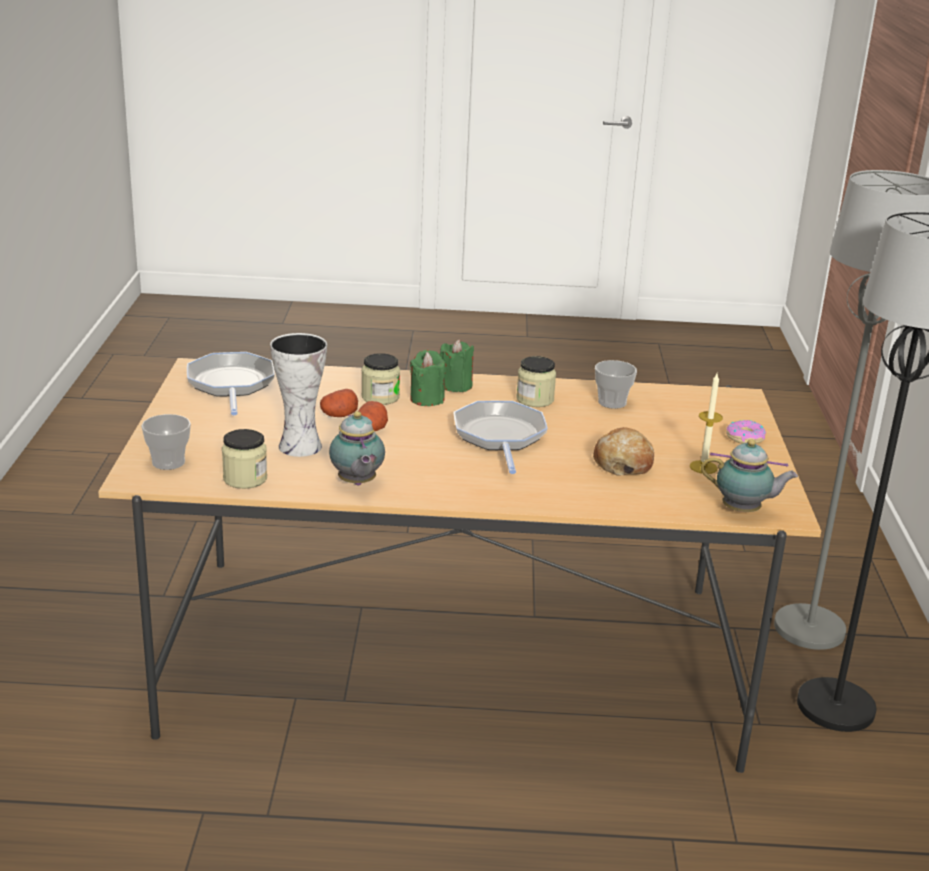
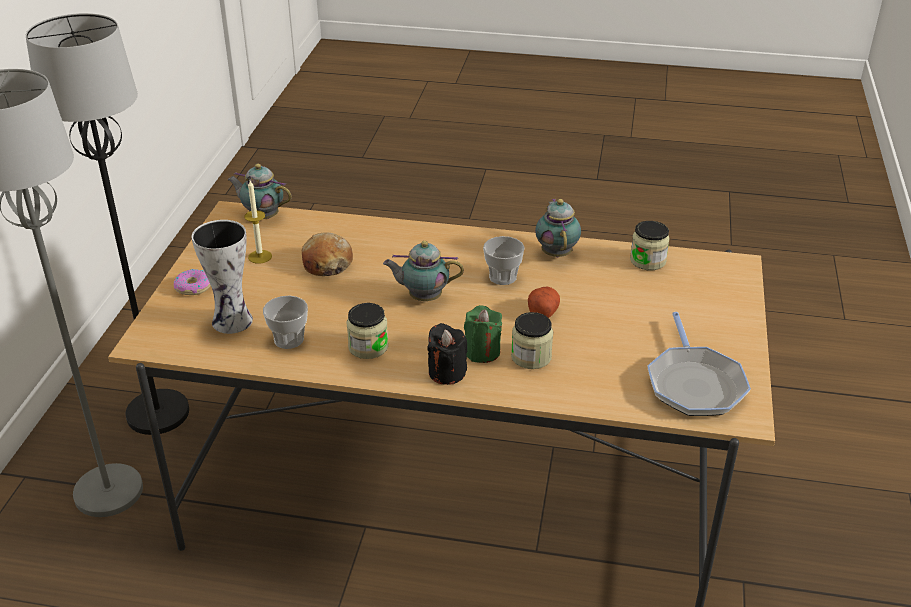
camera: 170 degrees left, 10 degrees up
(168, 462) = (717, 280): cup -> cup (502, 277)
(298, 446) = (609, 293): vase -> vase (234, 321)
(339, 415) = (573, 331): potato -> none
(455, 386) = (447, 372): green candle -> black candle
(500, 437) = (423, 297): frying pan -> teapot

